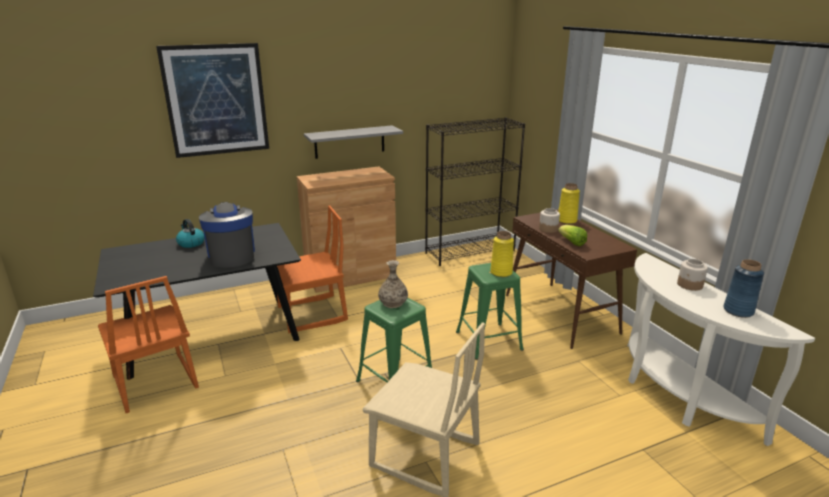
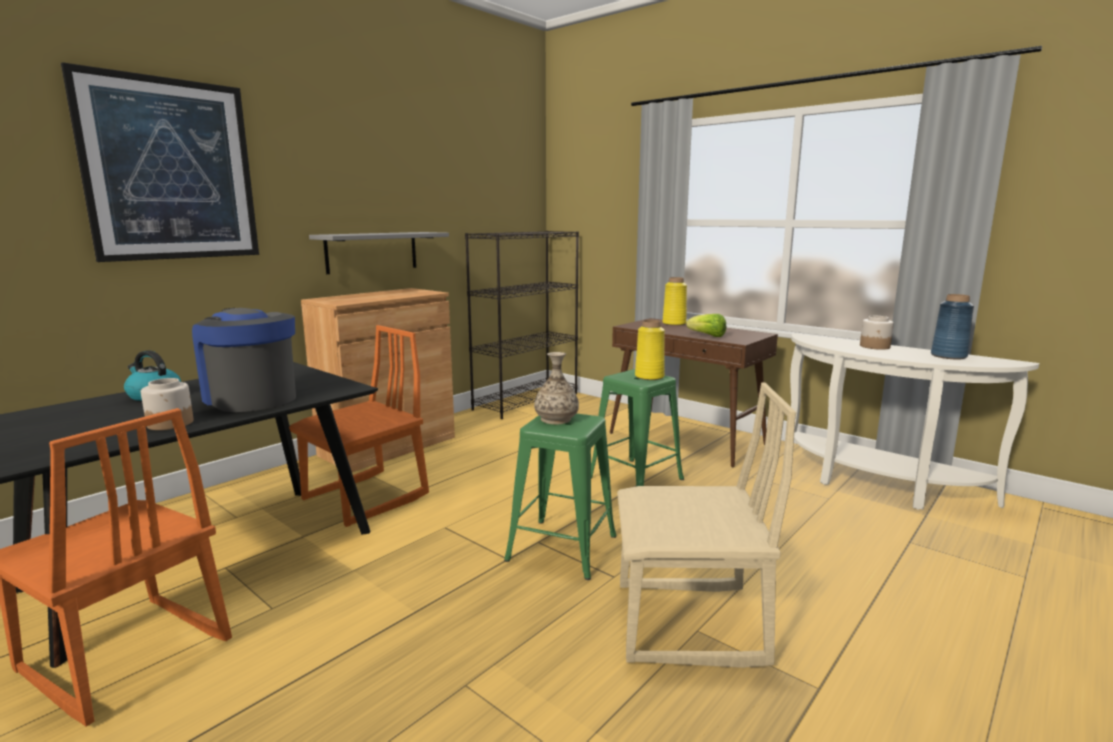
camera: 25 degrees left, 10 degrees down
(548, 229) = (666, 330): jar -> jar (171, 423)

